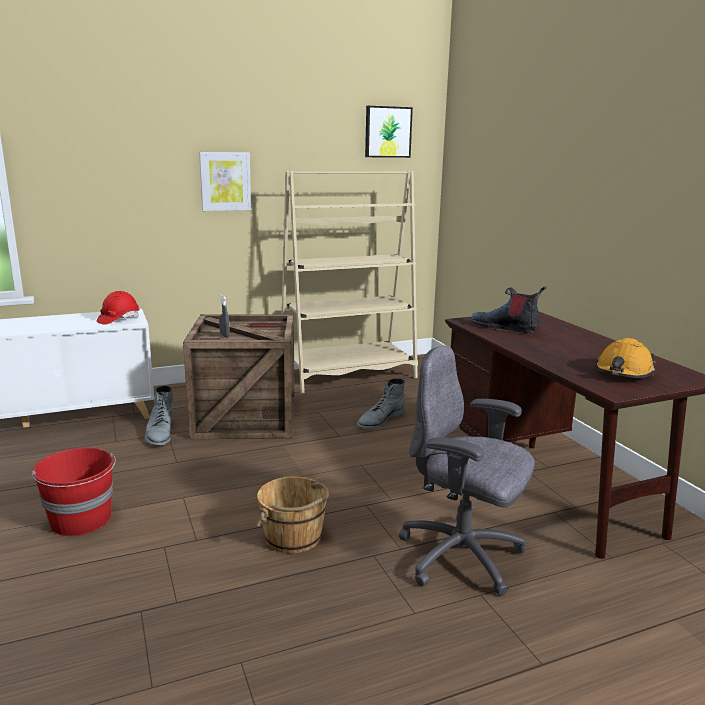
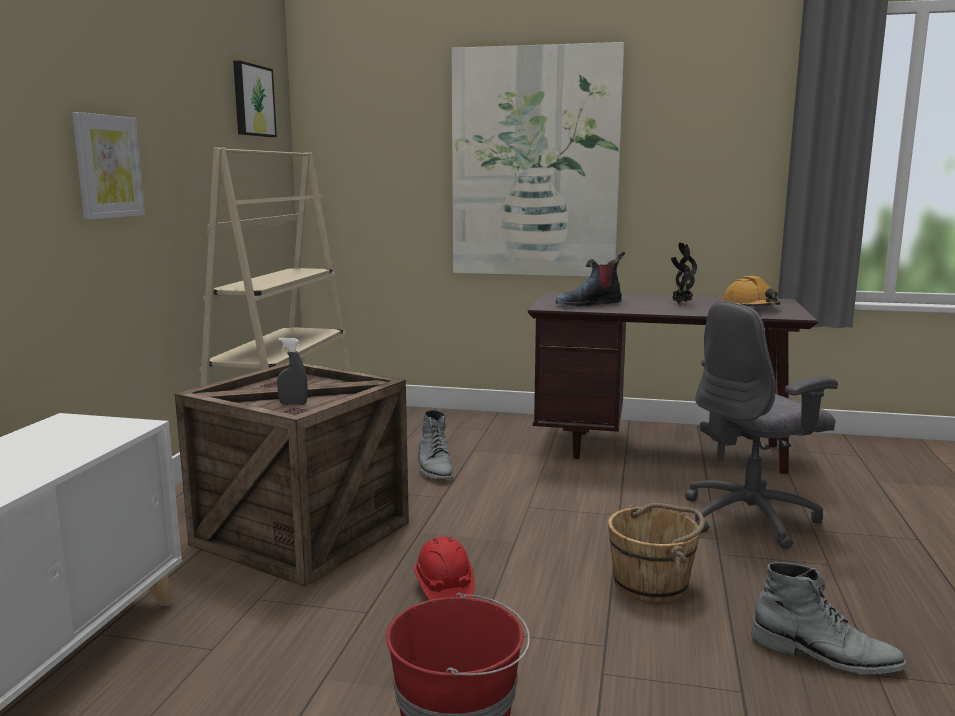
camera: 55 degrees left, 5 degrees down
(118, 319) = (93, 432): red hard hat -> red hard hat (444, 588)
(160, 433) = (247, 604): grey boot -> grey boot (825, 655)
(563, 191) = (534, 163): none -> picture
(578, 350) = (681, 304): none -> potted plant

